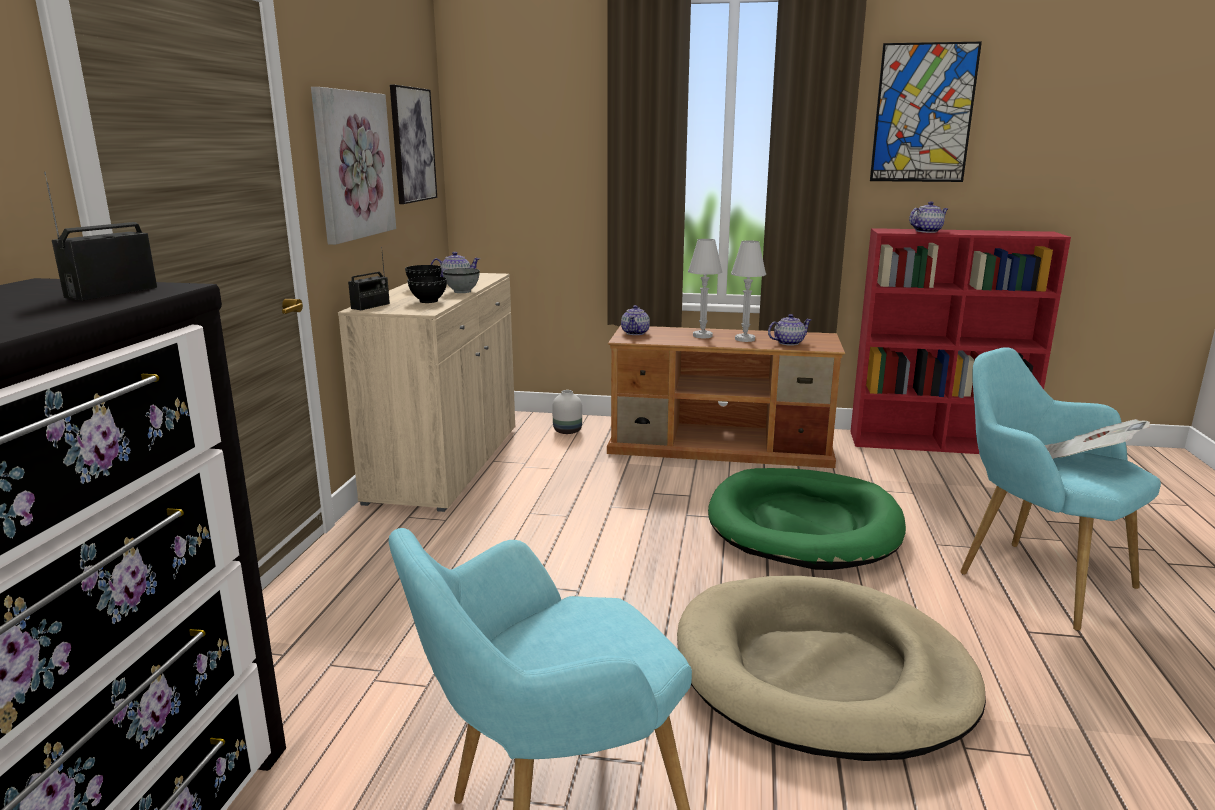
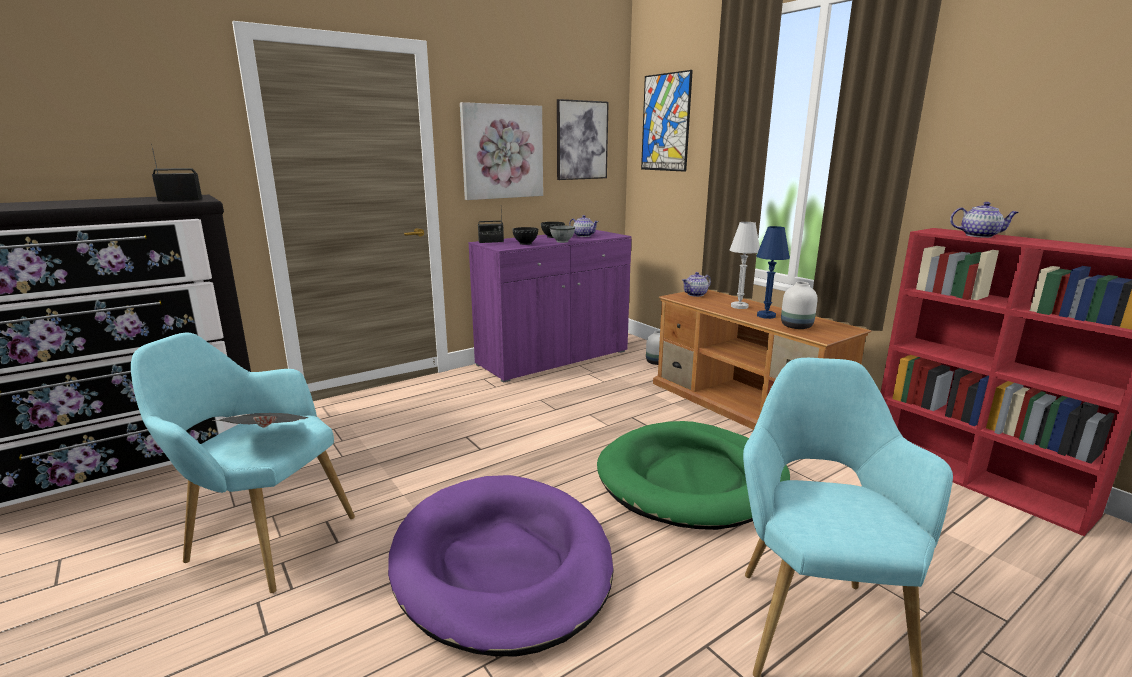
camera: 45 degrees right, 0 degrees up
(446, 463) = (553, 358): beige cabinet -> purple cabinet
(744, 339) = (766, 316): white table lamp -> blue table lamp
(788, 343) = (795, 326): teapot -> white vase
(821, 673) = (502, 565): beige dog bed -> purple dog bed
(923, 113) = (1013, 101): picture -> picture (665, 122)
(1085, 461) = (864, 510): newspaper -> newspaper (269, 440)

